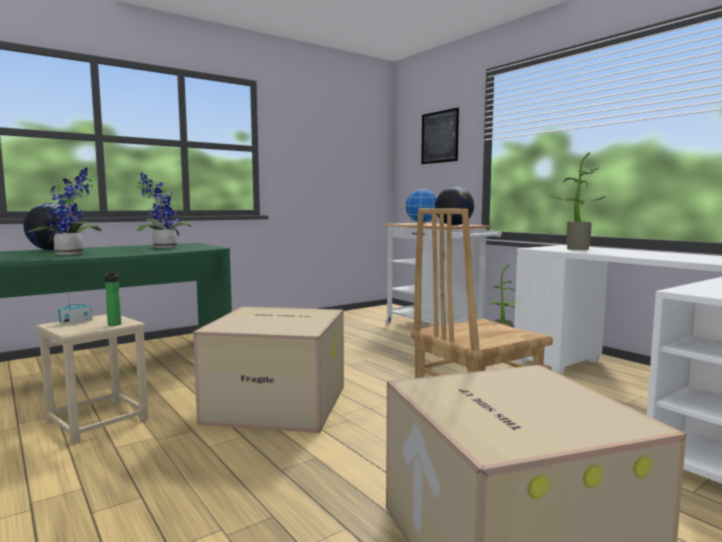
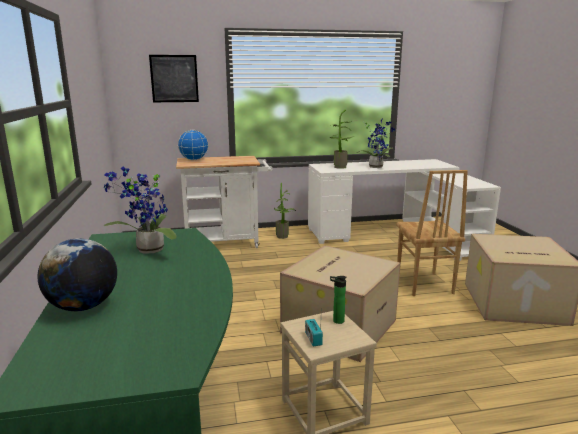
camera: 65 degrees left, 10 degrees up
(72, 254) = (174, 292): potted plant -> potted plant (376, 166)
(453, 225) = (246, 160): globe -> none

